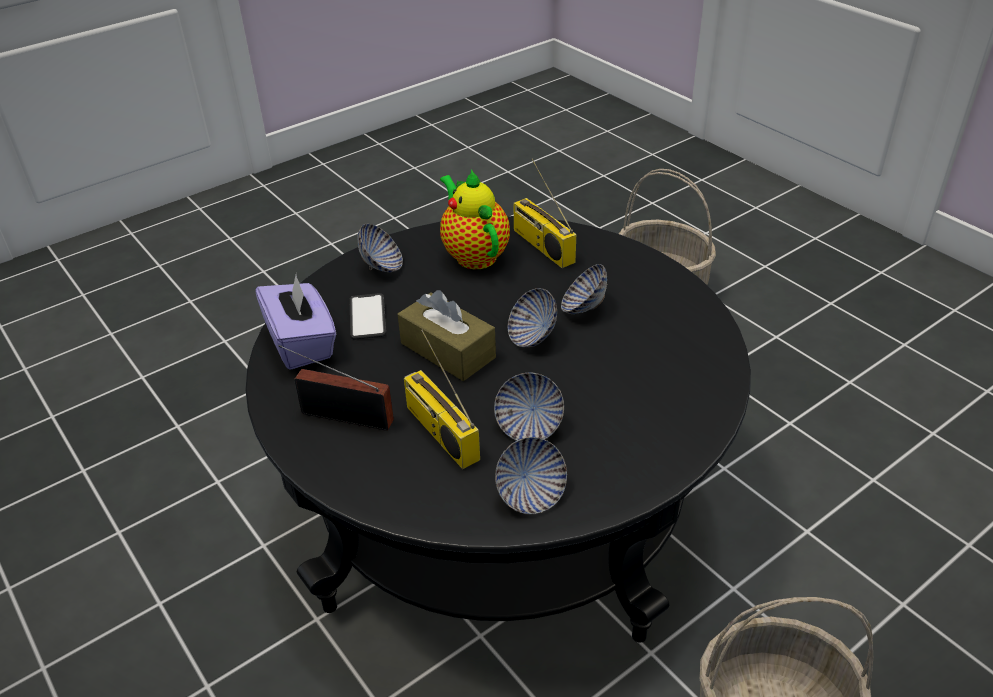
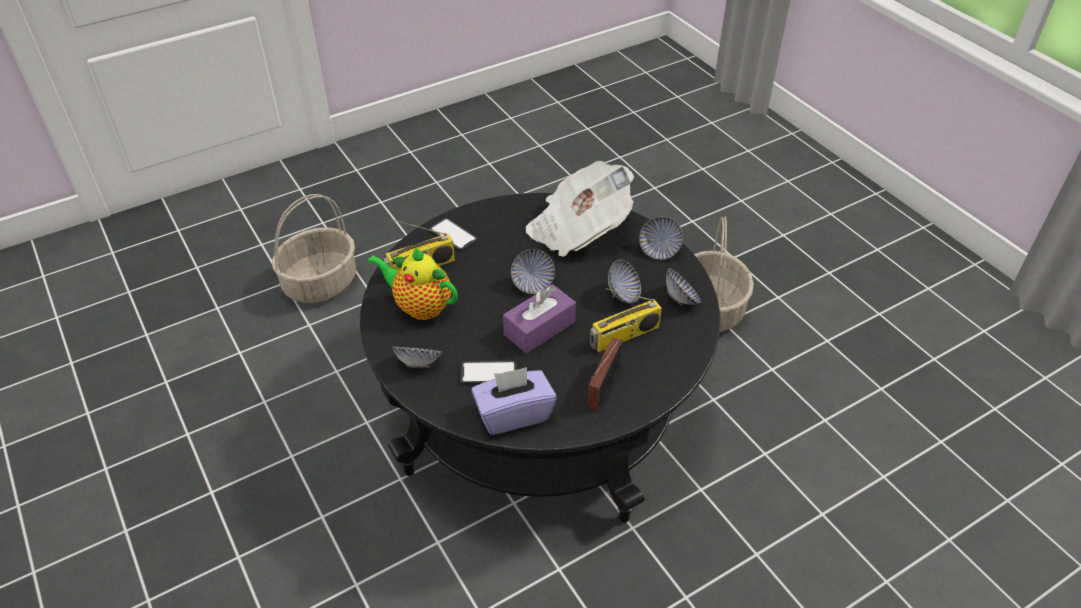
camera: 85 degrees left, 5 degrees up
(448, 350) = (539, 328): brown tissue box -> purple tissue box
(474, 254) = (420, 306): teapot -> teapot turned 45 degrees clockwise
(583, 307) = (505, 255): bowl -> bowl (659, 250)
(611, 261) = (453, 235): none -> phone
(663, 370) = (578, 229): none -> newspaper

